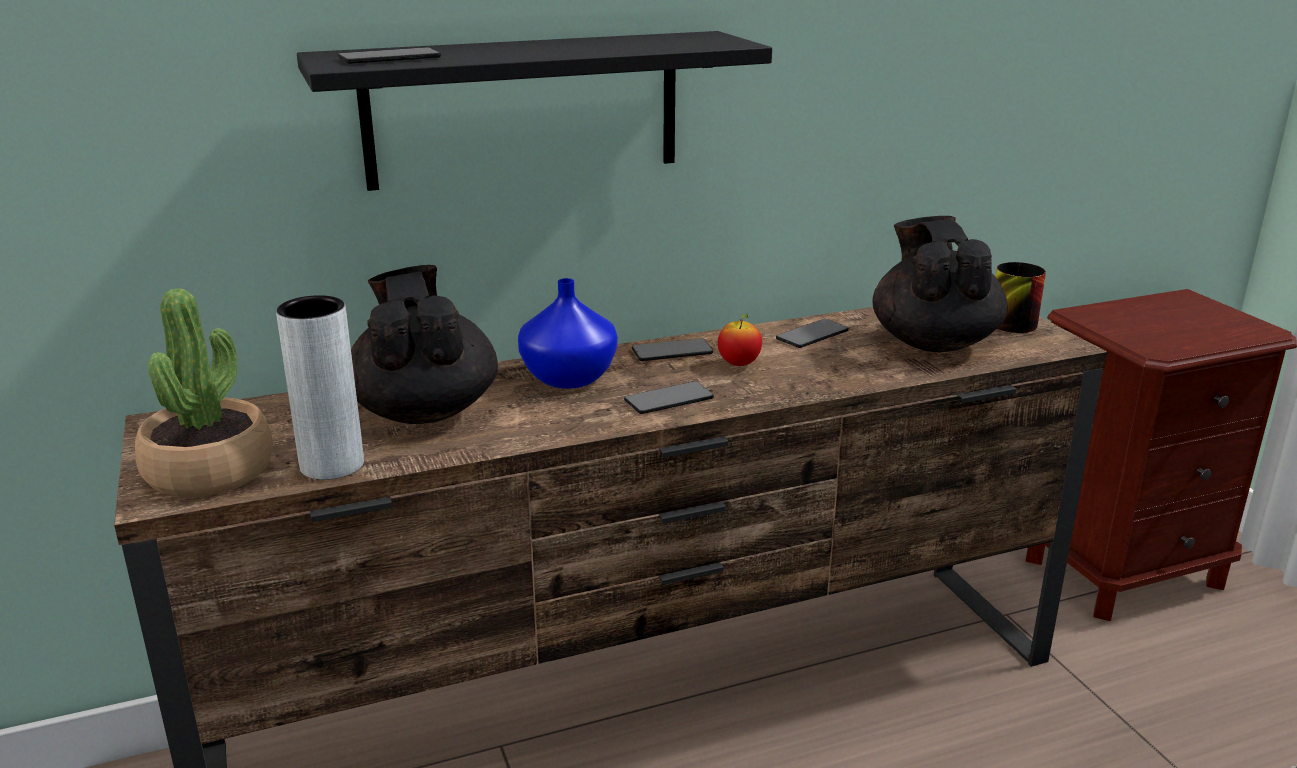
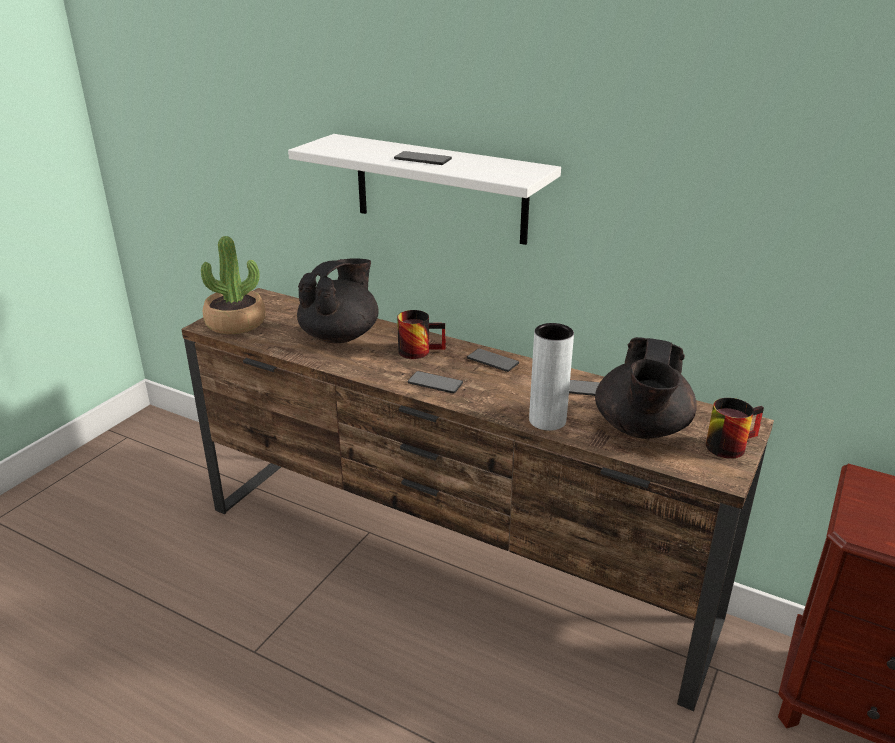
camera: 50 degrees right, 5 degrees up
(332, 465) = (269, 342): grey vase -> grey vase (547, 420)
(389, 58) = (341, 148): phone -> phone (422, 159)
(523, 109) = (440, 189): black shelf -> white shelf
(567, 378) = (420, 350): blue vase -> mug
(739, 364) = (507, 384): apple -> none
(933, 342) = (641, 429): black teapot -> black teapot turned 150 degrees clockwise

